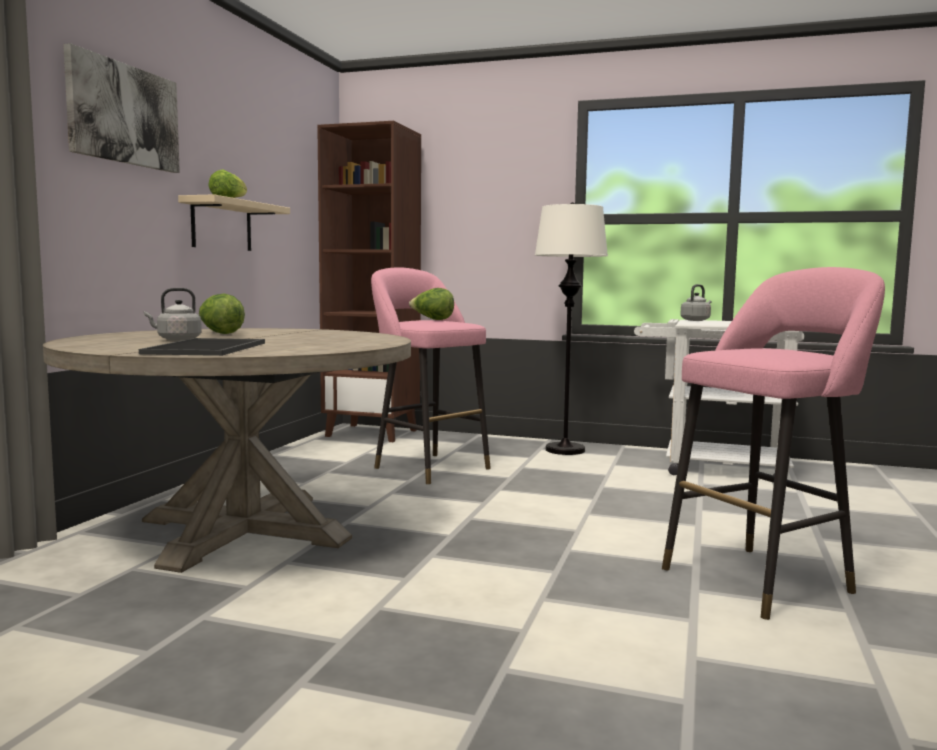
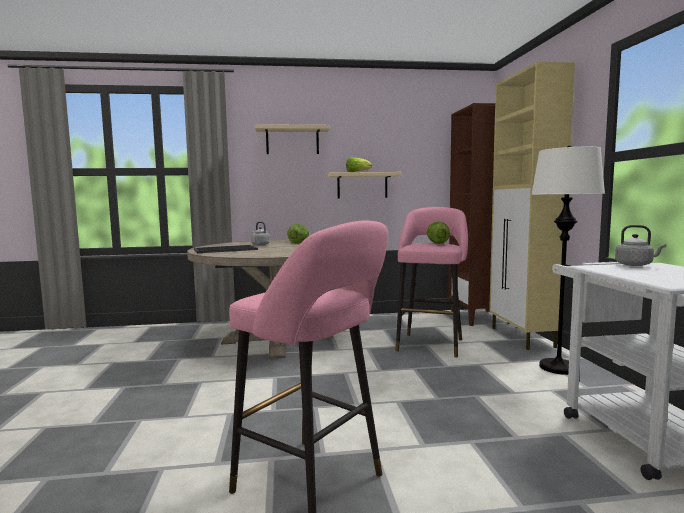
camera: 65 degrees right, 0 degrees up
(123, 114) = (292, 141): picture -> beige shelf
(467, 438) = (522, 337): none -> beige cabinet

